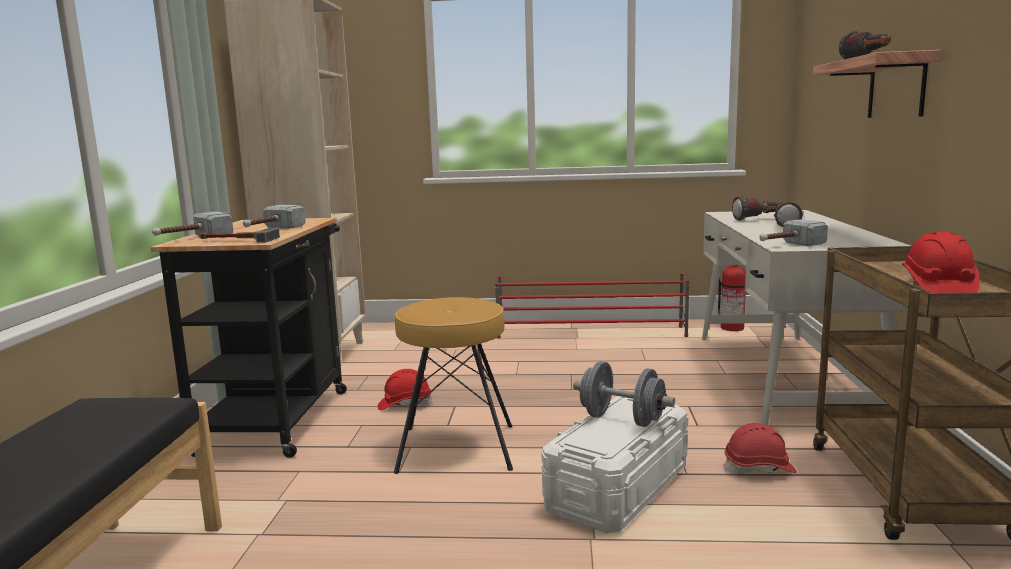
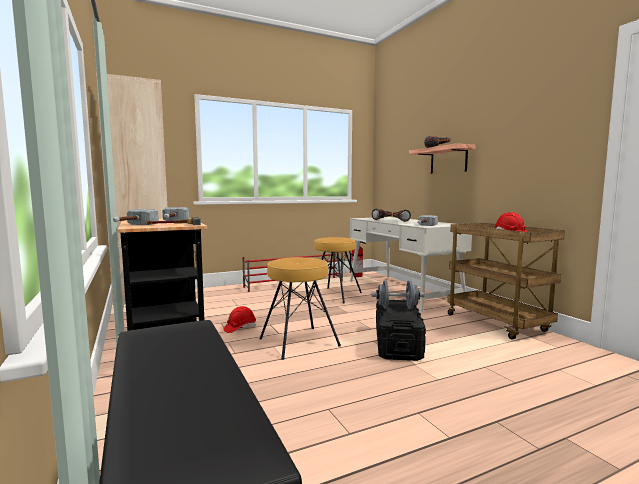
camera: 30 degrees left, 5 degrees down
(618, 488) = (397, 343): white storage box -> black storage box
(633, 365) = (334, 295): none -> brown stool
(759, 469) = (440, 325): red hard hat -> none

